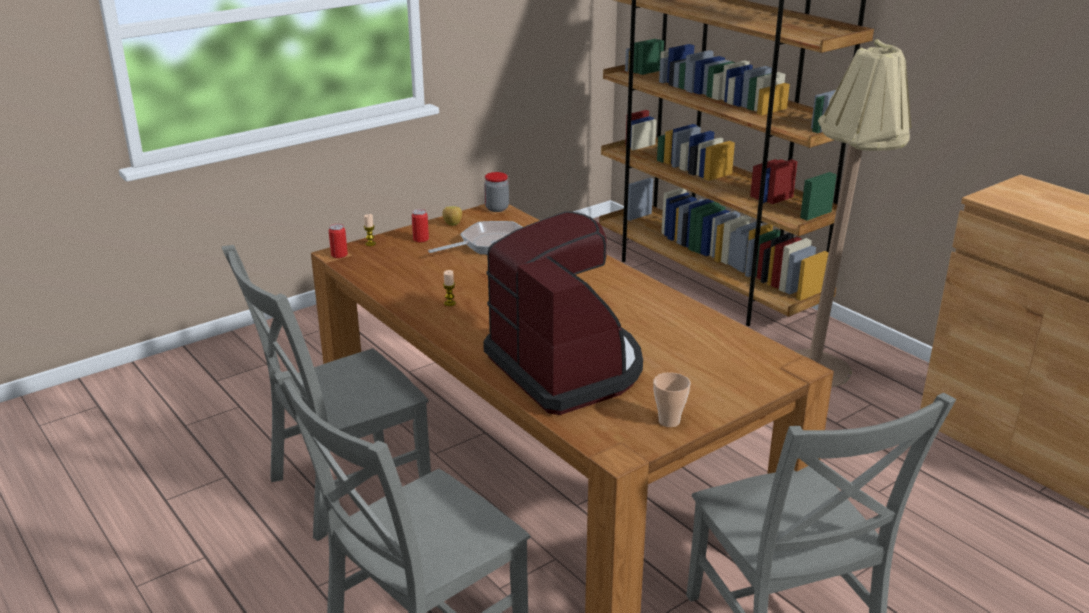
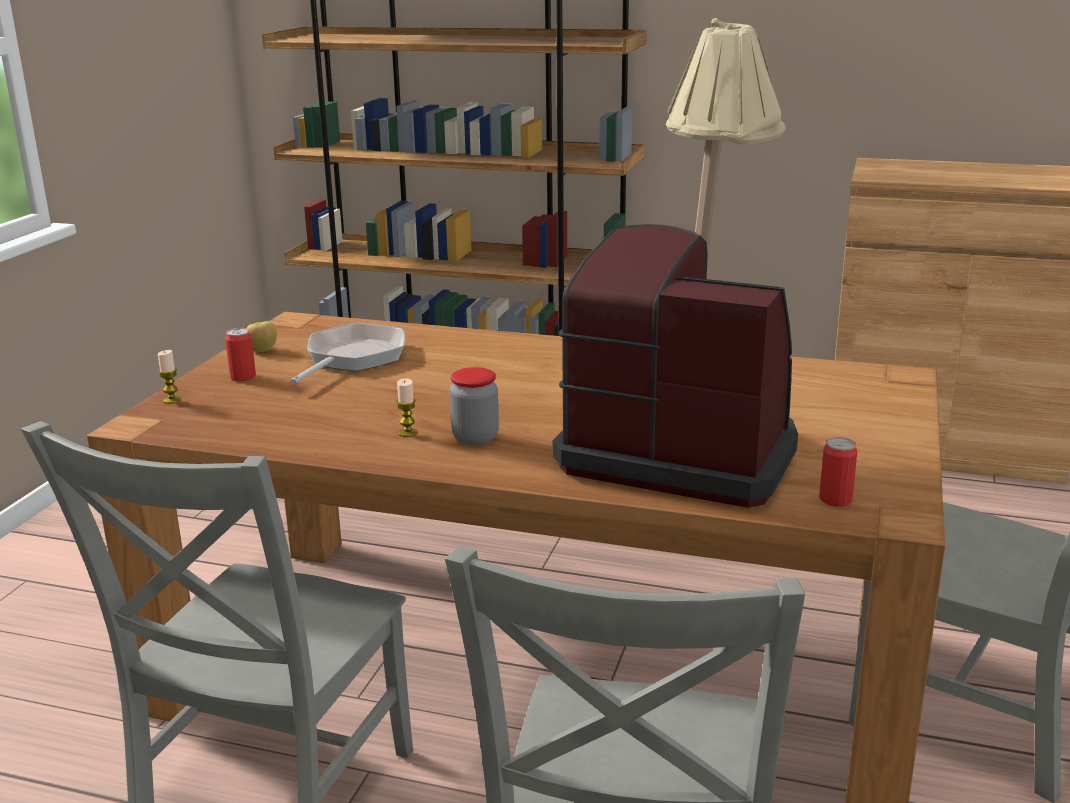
camera: 35 degrees left, 5 degrees down
(339, 255) = (143, 425): can -> can (835, 499)
(497, 208) = (297, 320): jar -> jar (475, 438)
(669, 421) = (885, 467): cup -> none

